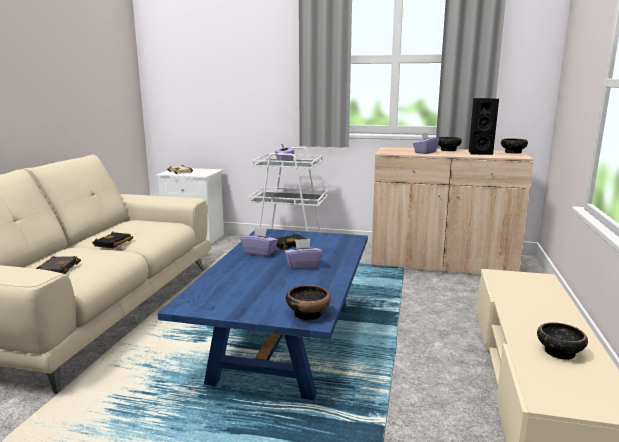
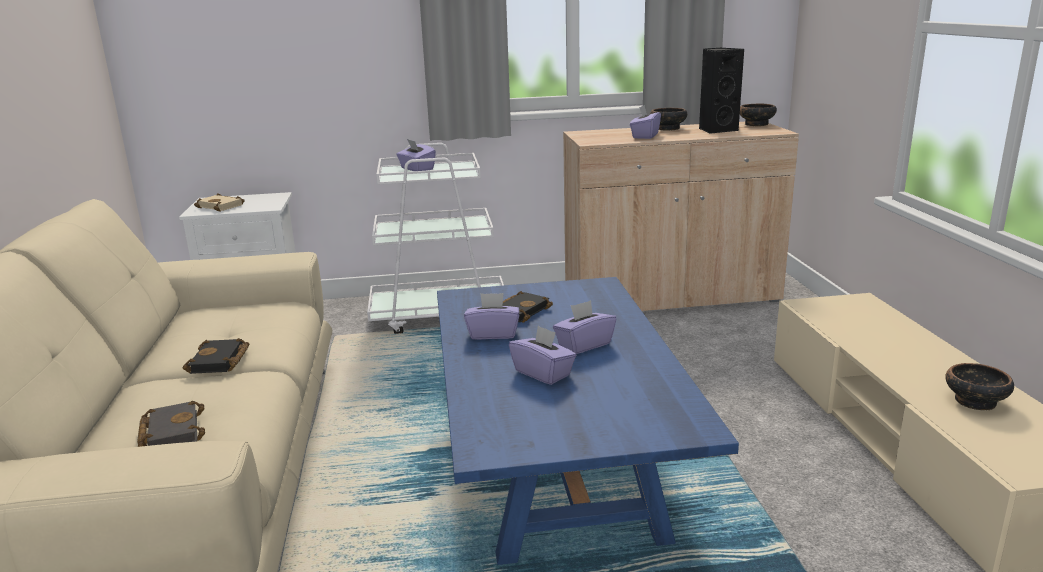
camera: 20 degrees left, 5 degrees up
(262, 276) = (543, 373): none -> purple tissue box
(308, 314) = (679, 421): bowl -> none

